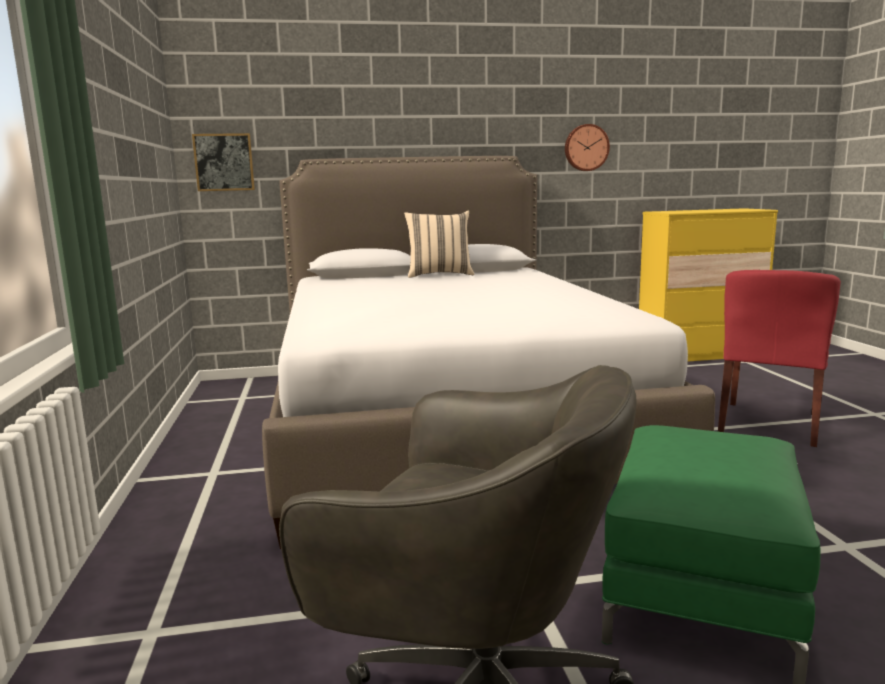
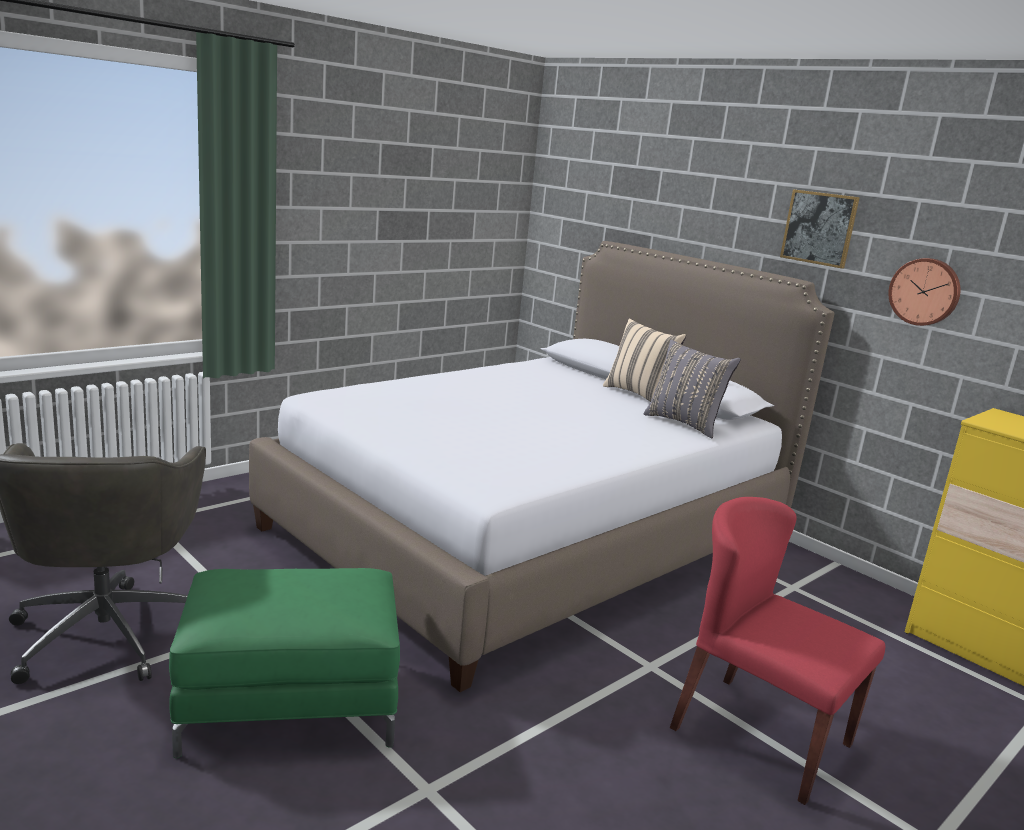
camera: 55 degrees right, 5 degrees up
(224, 162) = (557, 230): picture -> picture (819, 228)
(517, 275) = (685, 423): none -> grey pillow
(769, 423) = (759, 735): red chair -> red chair turned 45 degrees clockwise

